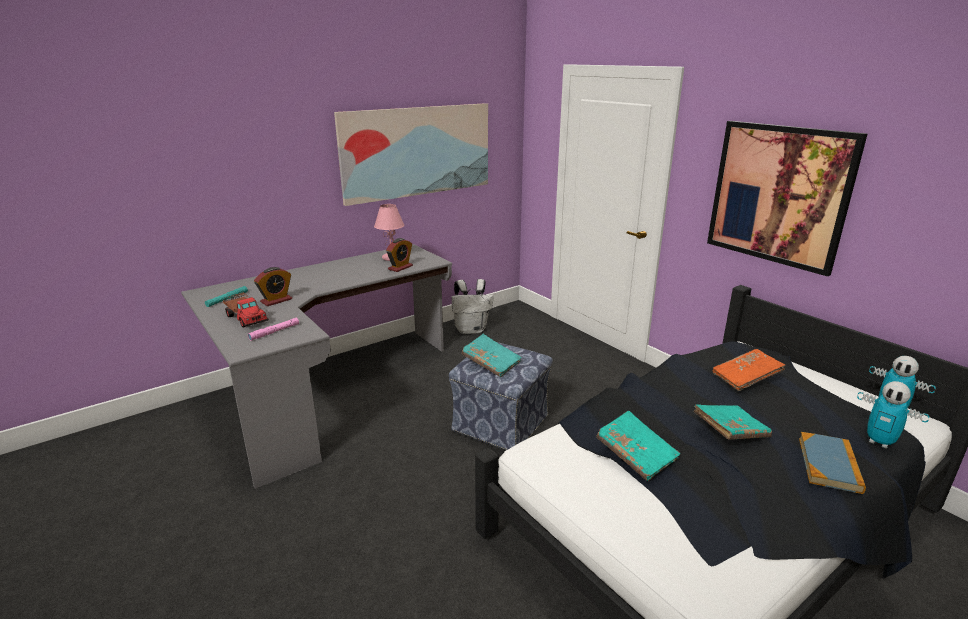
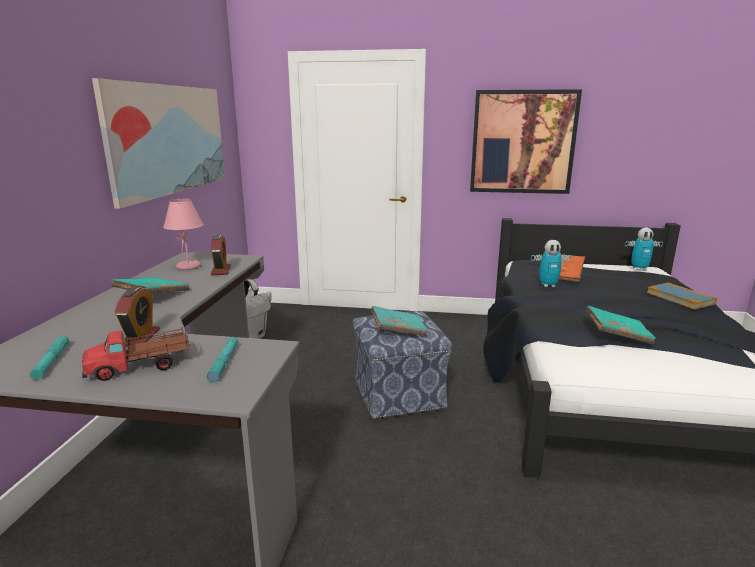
camera: 45 degrees left, 5 degrees down
(246, 317) = (141, 366): toy truck -> toy truck turned 150 degrees clockwise
(274, 332) = (224, 363): pink flashlight -> turquoise flashlight
(730, 431) = (621, 302): turquoise book -> turquoise book (153, 296)
(879, 442) = (666, 282): toy robot -> toy robot (548, 285)

